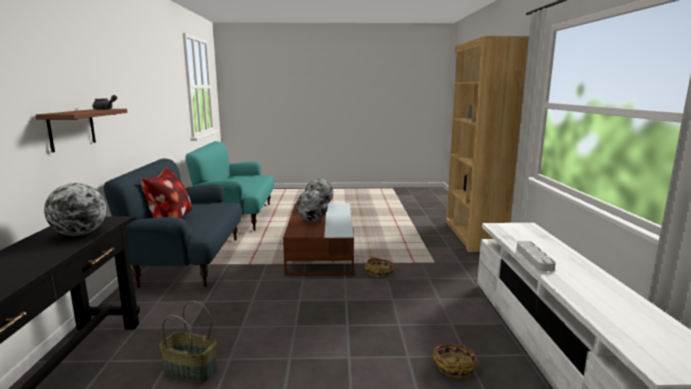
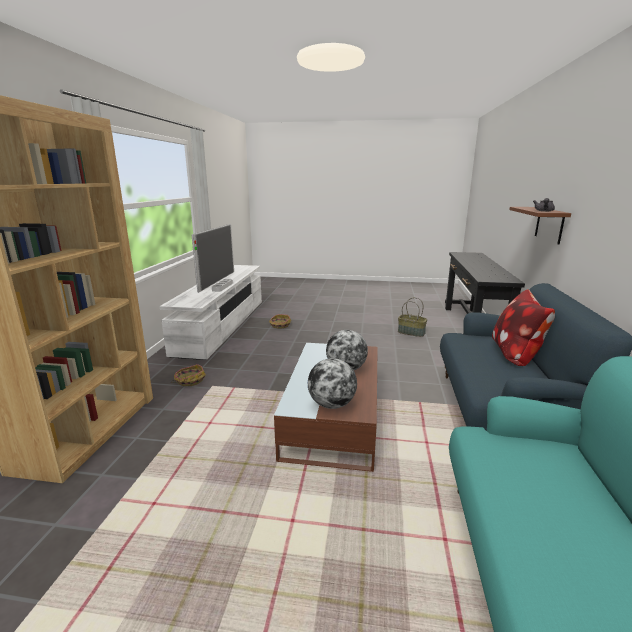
camera: 170 degrees left, 5 degrees up
(80, 234) = (482, 273): globe -> none
(380, 272) = (278, 379): basket -> basket (189, 380)
(579, 275) = (218, 281): none -> television

